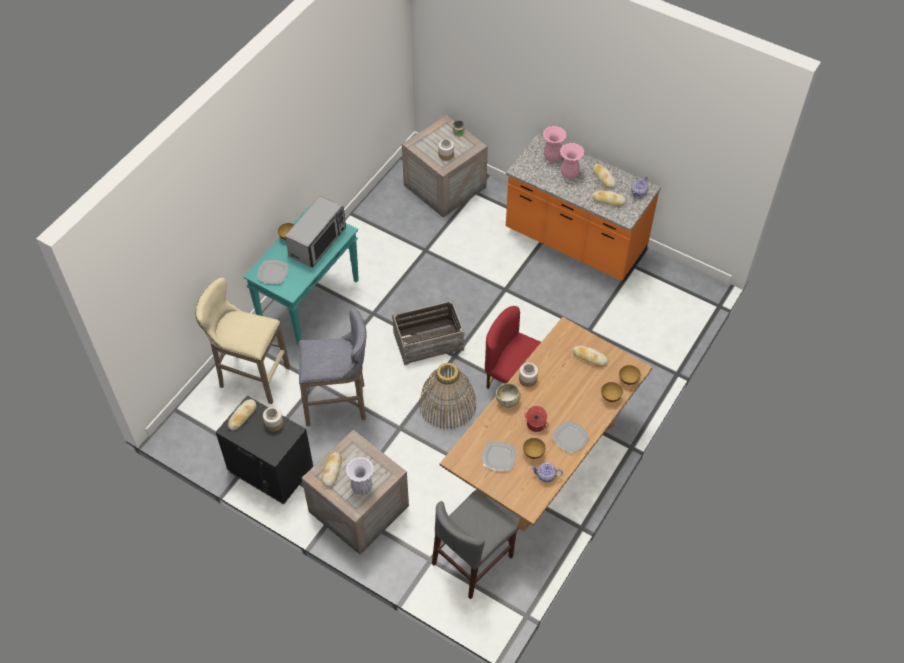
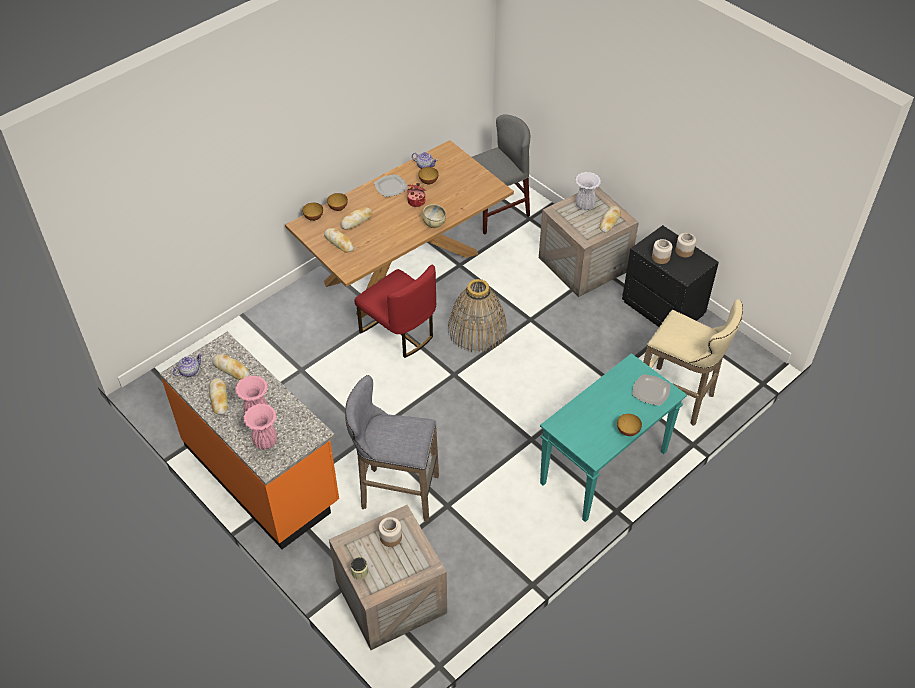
camera: 165 degrees left, 5 degrees down
(242, 416) = (691, 269): bread -> bread (356, 221)
(318, 242) = (592, 417): microwave -> none
(339, 403) = (587, 353): grey stool -> grey stool (395, 492)
(428, 341) = (477, 395): crate -> none
(498, 457) = (460, 185): plate -> none
(527, 379) = (407, 236): jar -> jar (684, 251)

